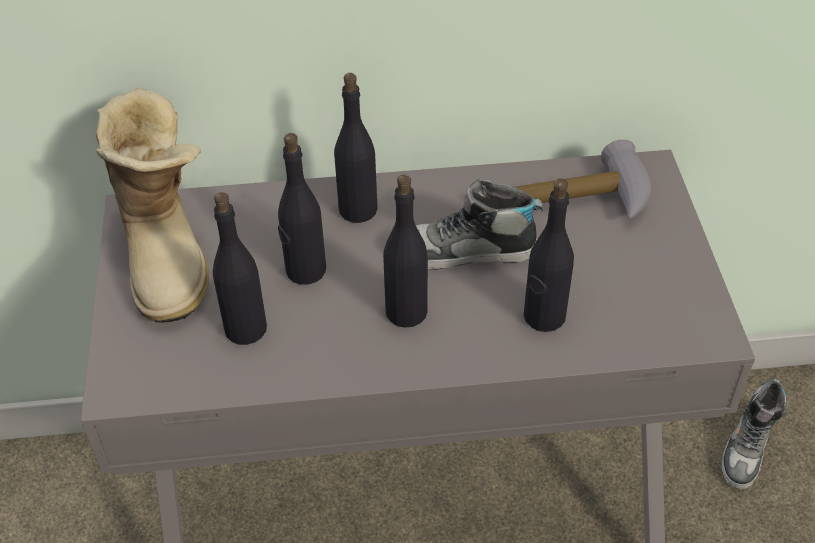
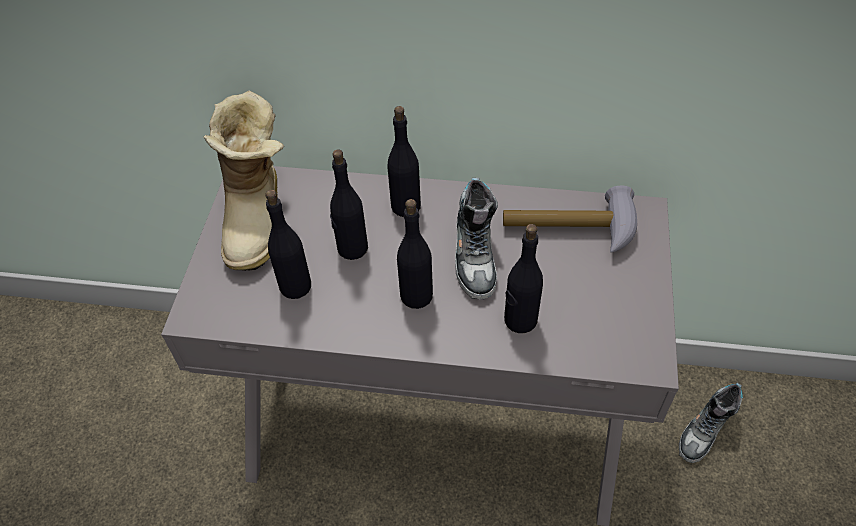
camera: 15 degrees right, 5 degrees up
(464, 252) = (475, 255): shoe -> shoe turned 105 degrees counterclockwise

